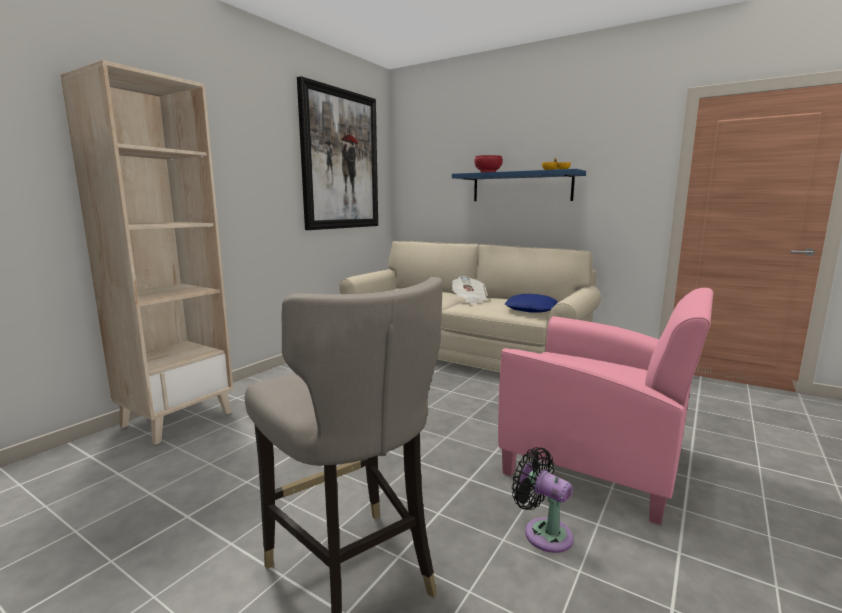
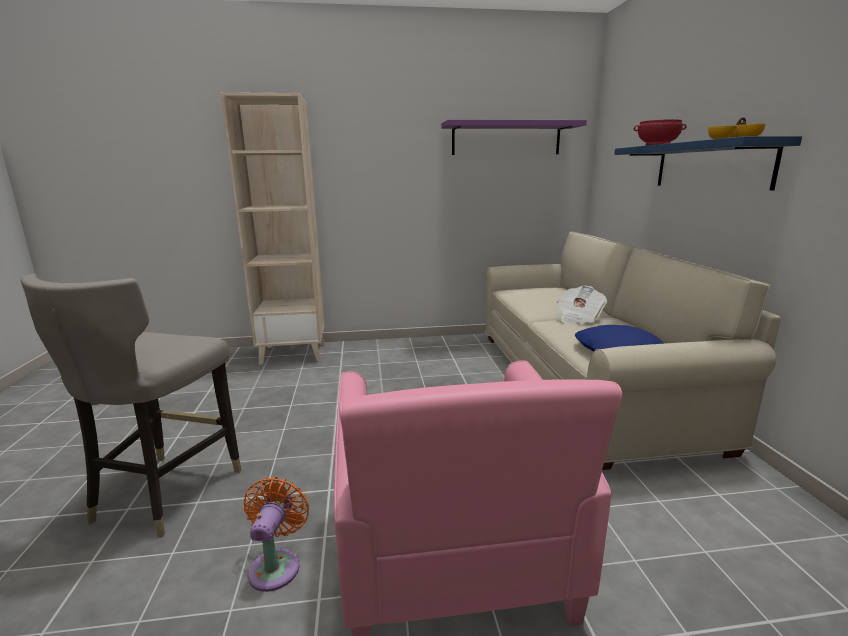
camera: 50 degrees right, 5 degrees up
(340, 160) = (506, 139): picture -> purple shelf
(543, 532) = (276, 565): black fan -> orange fan

